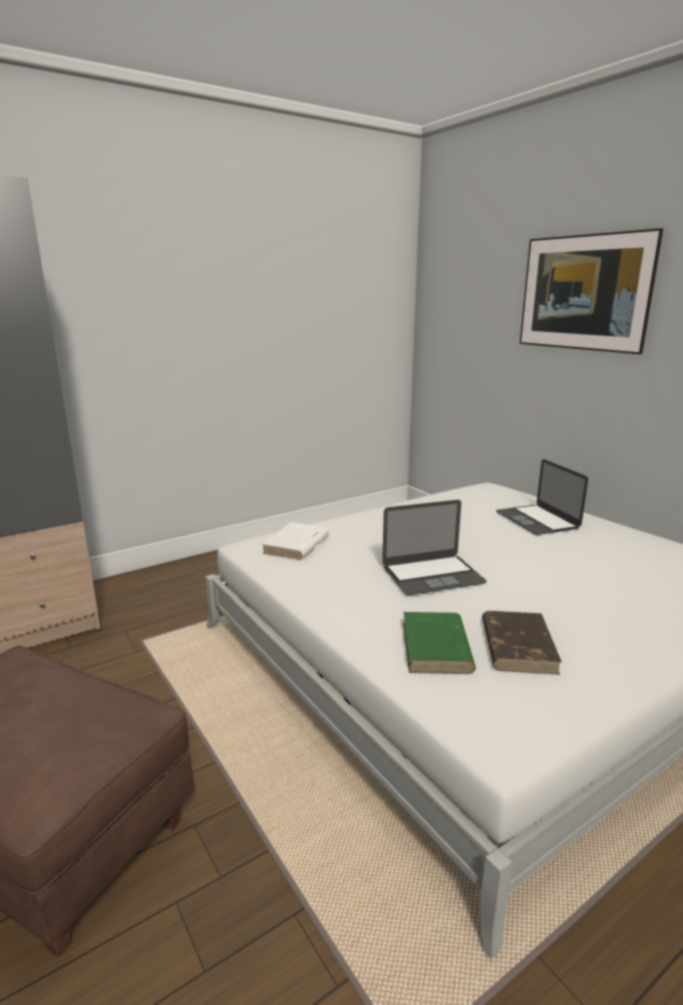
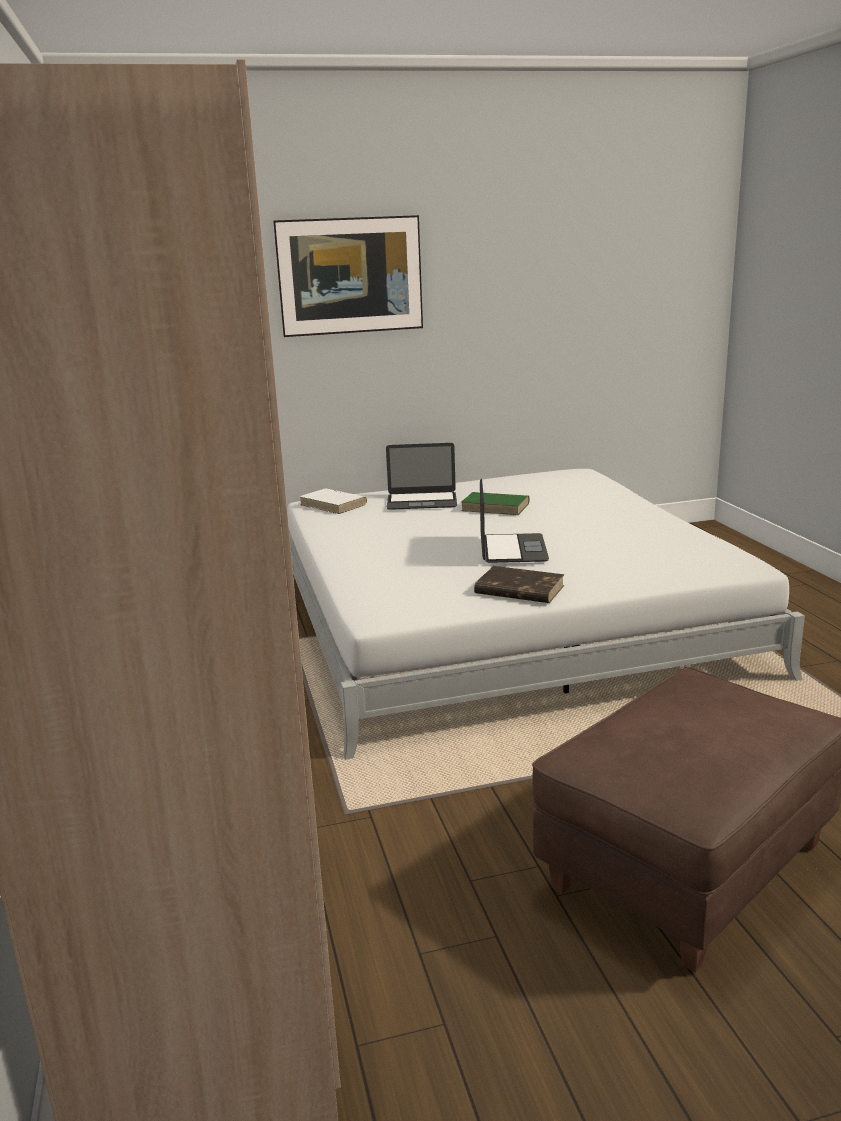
camera: 70 degrees left, 0 degrees up
(296, 545) = (392, 594): white book -> white book (334, 504)
(436, 647) = (631, 565): green book -> green book (496, 507)
(517, 645) = (636, 544): brown book -> brown book (518, 590)

